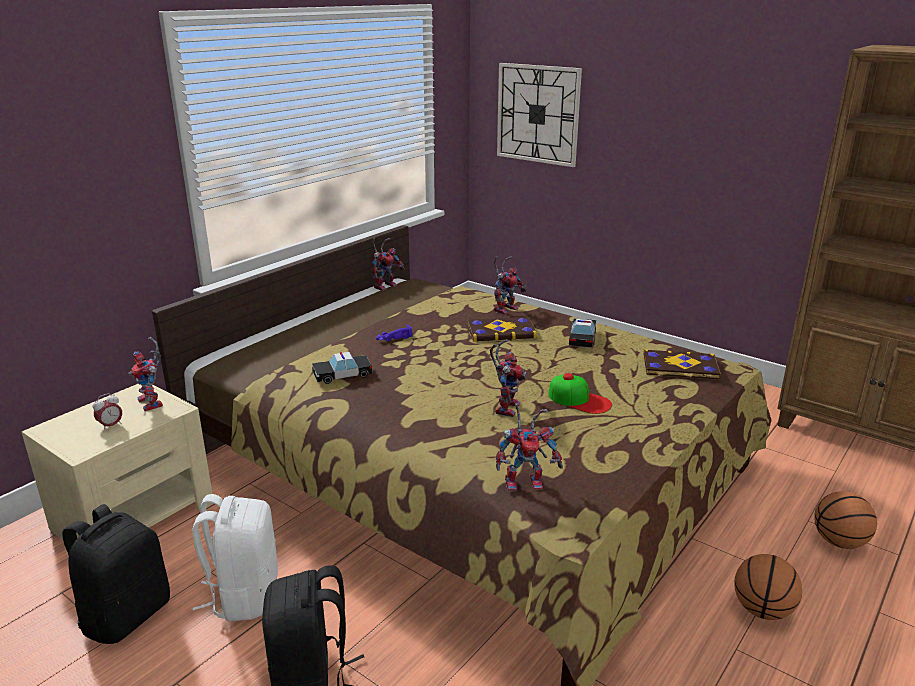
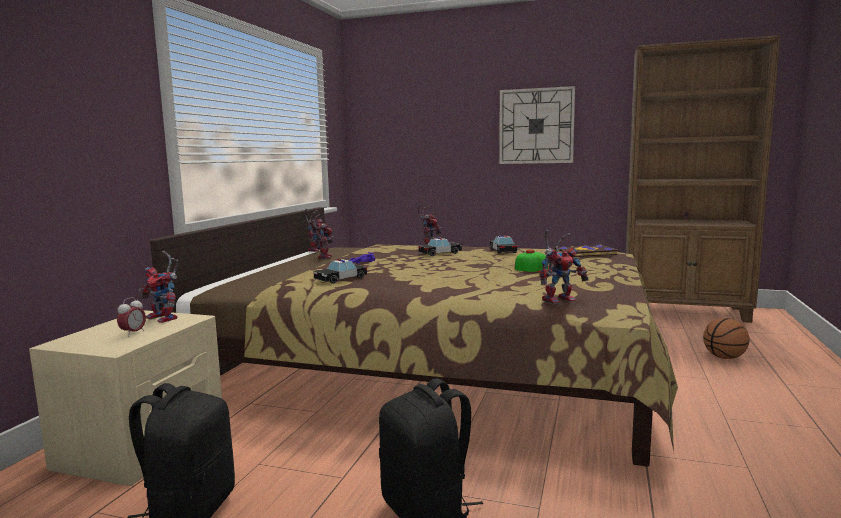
camera: 20 degrees left, 15 degrees down
(244, 595) = (307, 471): white backpack -> none
(501, 331) = (440, 253): book -> toy car
(506, 406) = (493, 276): toy robot -> toy robot (323, 257)
(538, 114) = (402, 131): wall clock -> wall clock (536, 126)
(762, 610) = (718, 396): basketball -> none

